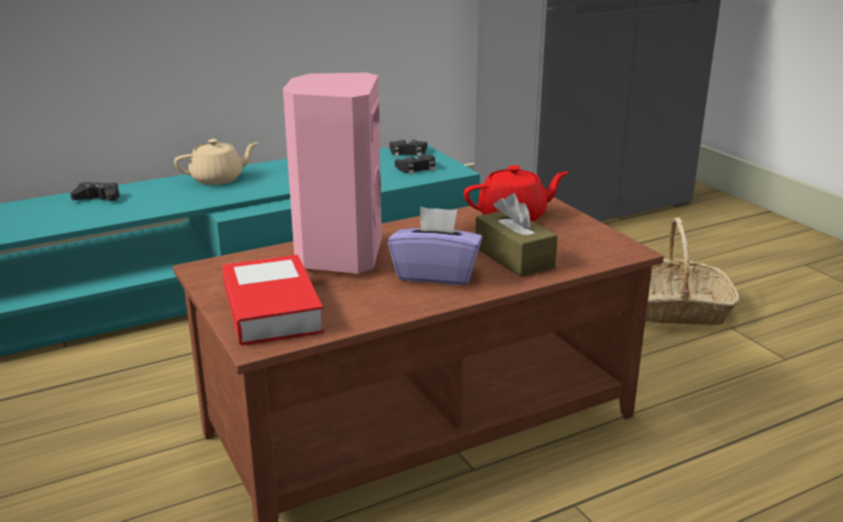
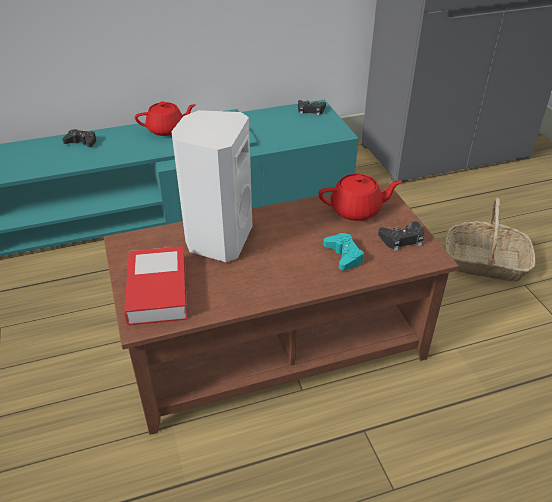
camera: 10 degrees right, 15 degrees up
(218, 179) = (167, 130): beige teapot -> red teapot
(338, 256) = (218, 239): pink speaker -> white speaker
(417, 168) = (312, 128): black game controller -> black game controller (402, 239)
(436, 274) = (282, 267): purple tissue box -> none
(514, 257) = (344, 255): brown tissue box -> turquoise game controller

